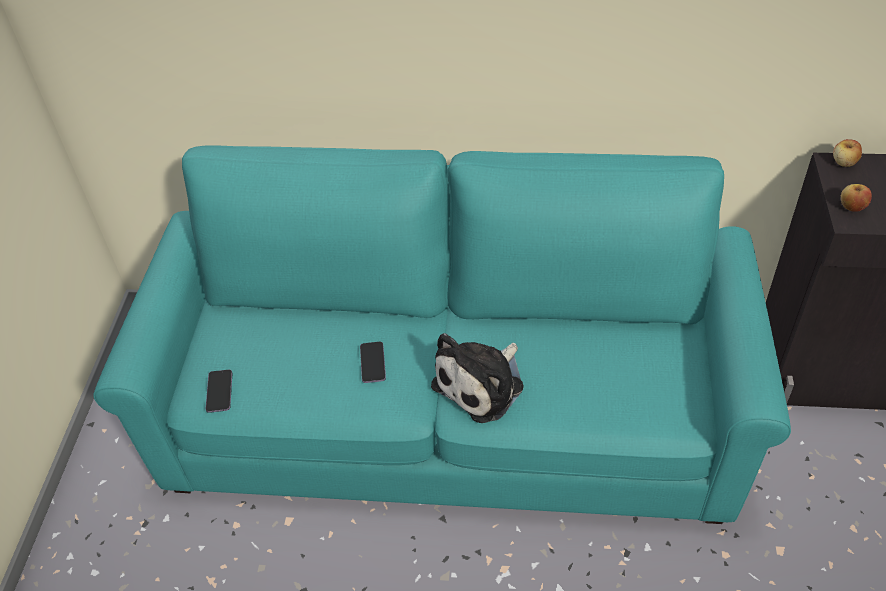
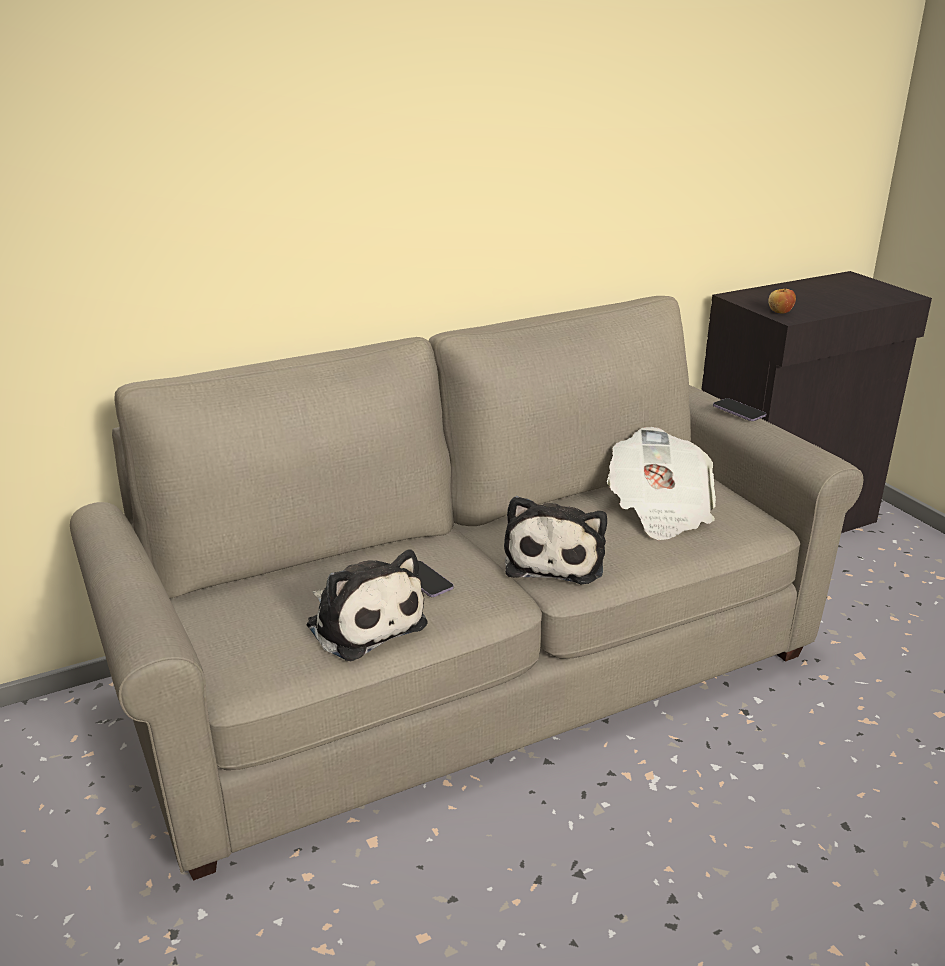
camera: 35 degrees left, 20 degrees down
(219, 392) = (263, 663): phone -> phone (739, 411)
(303, 385) = (363, 622): none -> plush toy
(451, 414) = (473, 672): turquoise sofa -> beige sofa
(614, 367) = (659, 511): none -> newspaper
(844, 163) = (742, 294): apple -> none

